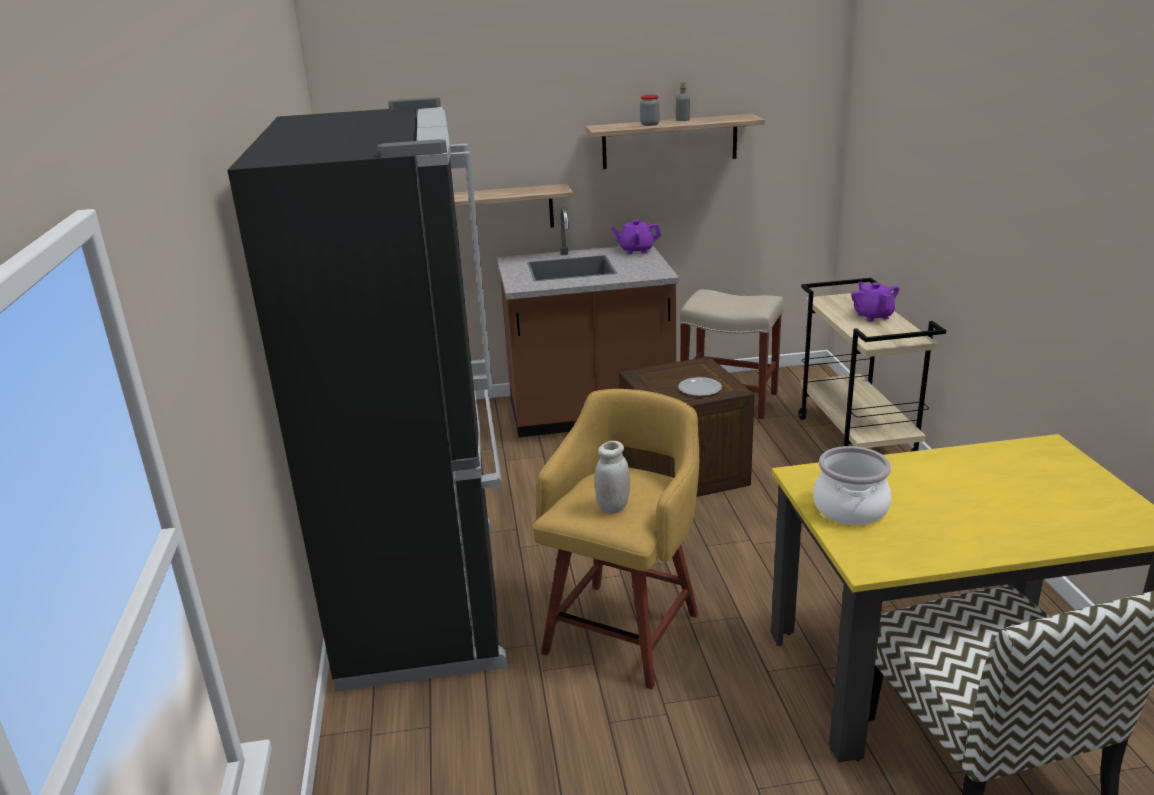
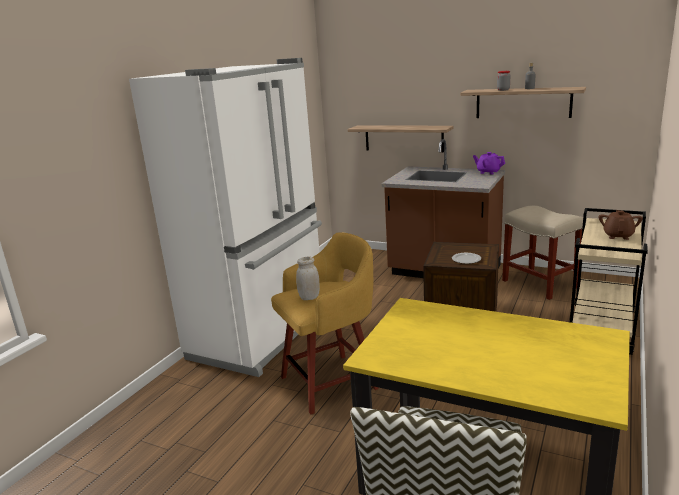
camera: 35 degrees right, 5 degrees down
(427, 599) = (262, 335): black fridge -> white fridge
(851, 508) = (407, 329): cooking pot -> none
(873, 316) = (618, 236): purple teapot -> brown teapot

